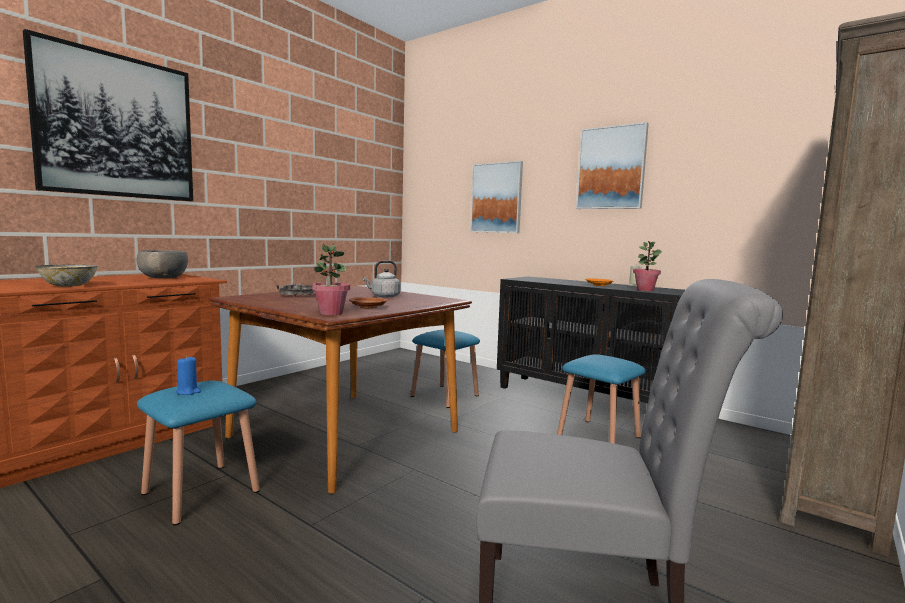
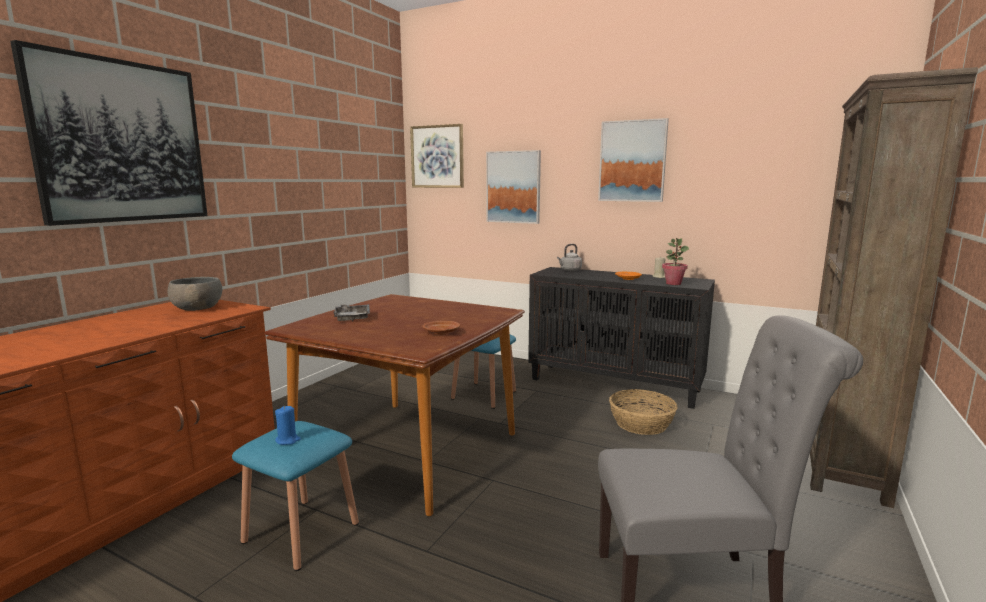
camera: 10 degrees left, 5 degrees up
(68, 286) = (119, 337): bowl -> none
(331, 313) = (416, 346): potted plant -> none
(384, 296) = (438, 312): grey kettle -> grey kettle (569, 270)
(430, 171) = (437, 156): none -> picture
(598, 436) = (641, 424): blue stool -> basket

